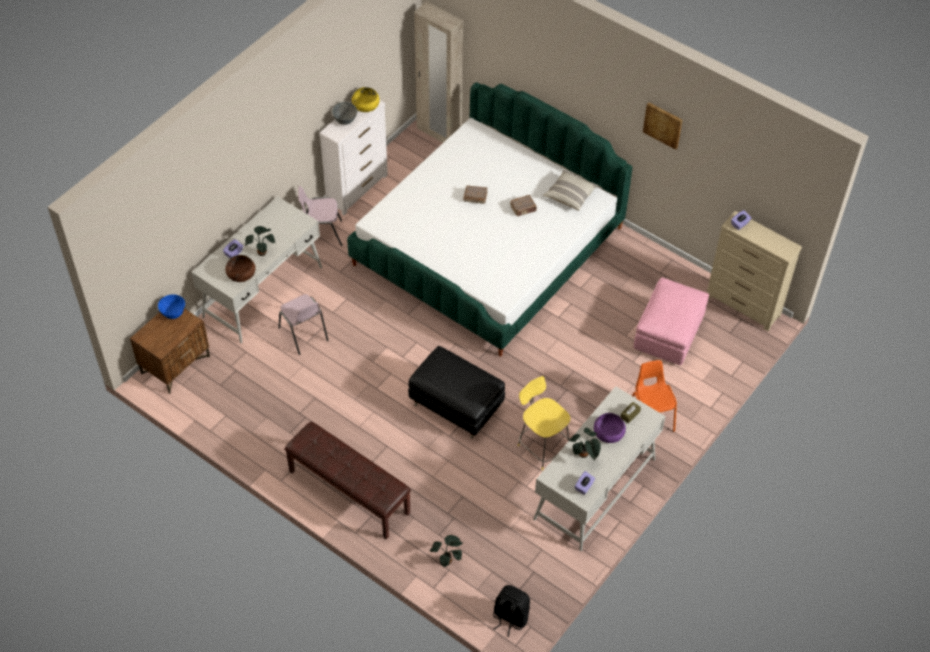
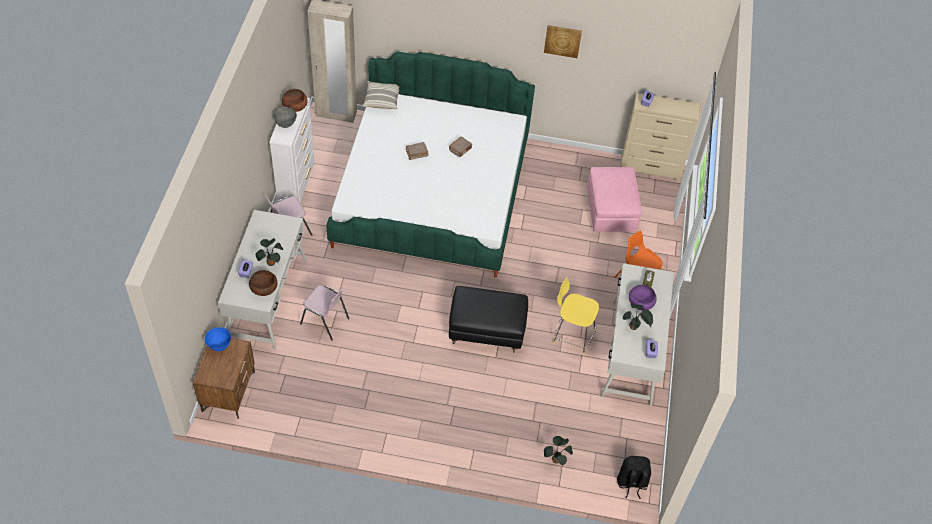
camera: 30 degrees left, 0 degrees up
(348, 492) = (443, 438): brown bench -> none
(365, 105) = (295, 105): yellow bowl -> brown bowl
(570, 195) = (490, 126): pillow -> pillow (381, 100)

